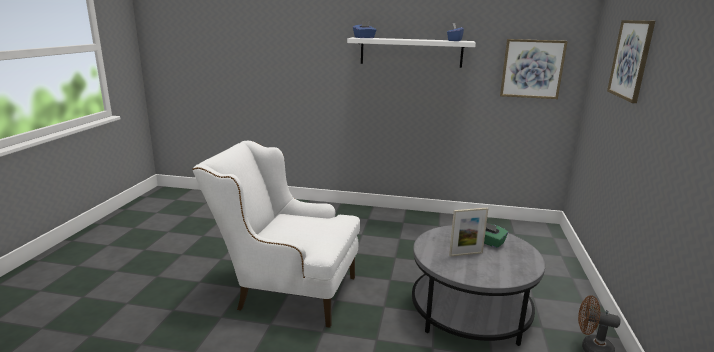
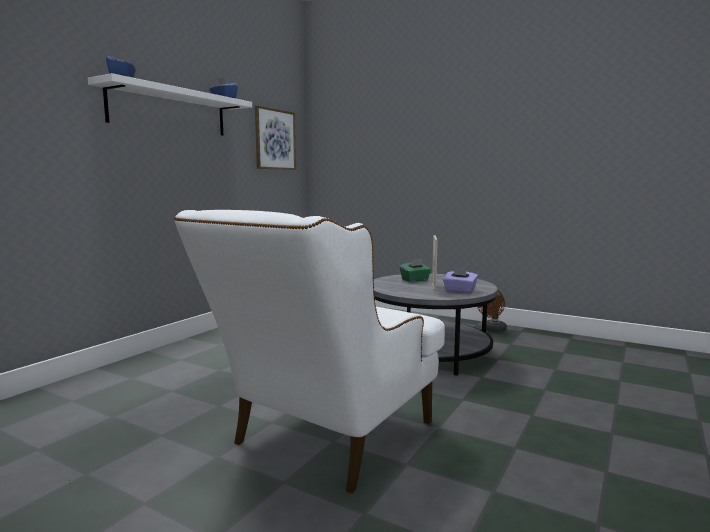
camera: 70 degrees left, 10 degrees down
(464, 267) = (459, 291): none -> purple tissue box
(631, 59) = (396, 117): picture -> none

